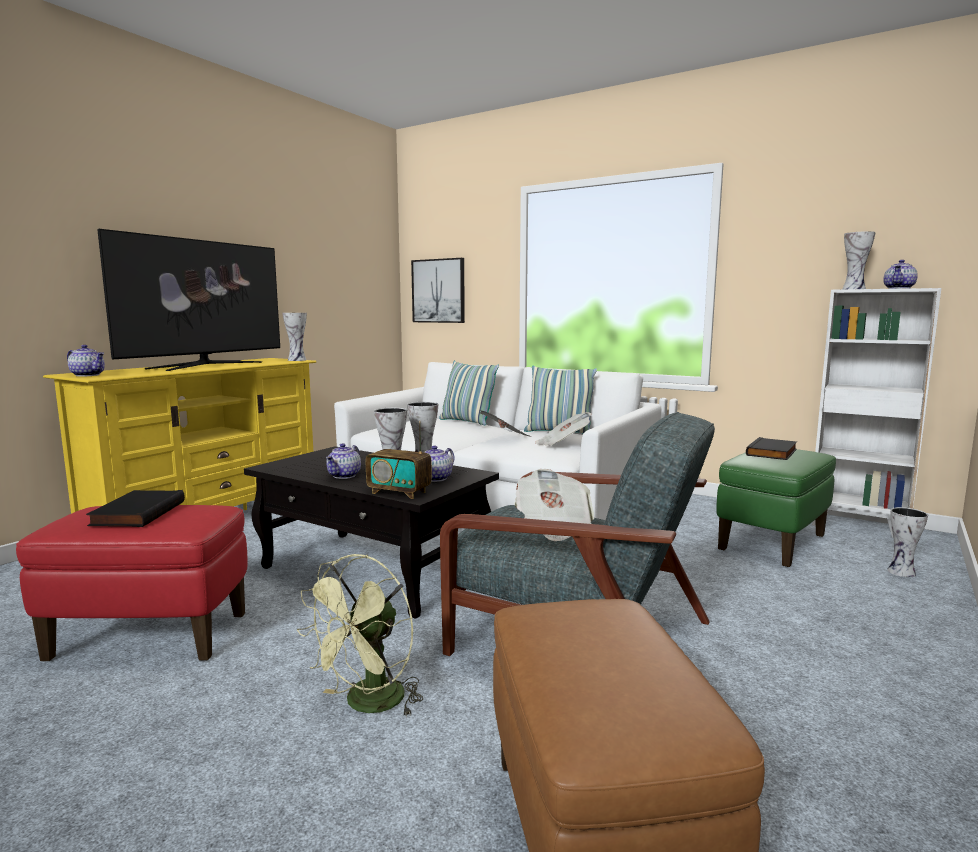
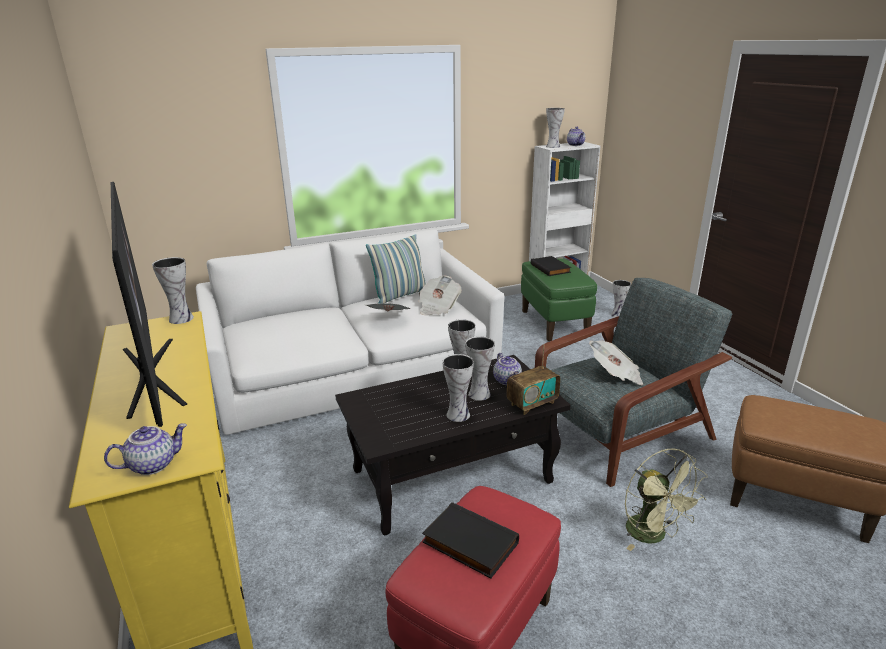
camera: 55 degrees left, 15 degrees up
(344, 476) = (458, 414): teapot -> vase
(438, 291) = (164, 171): picture -> none
(467, 421) = (302, 313): pillow -> none

